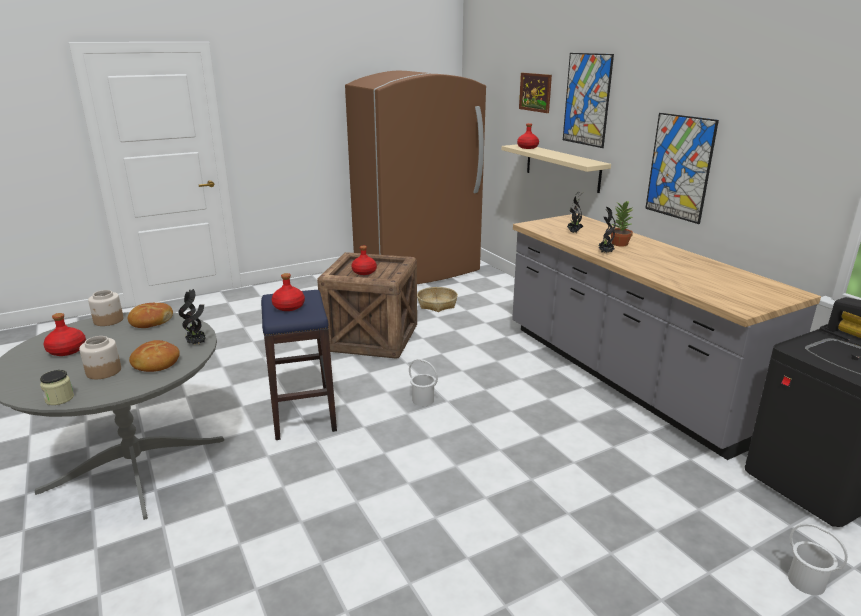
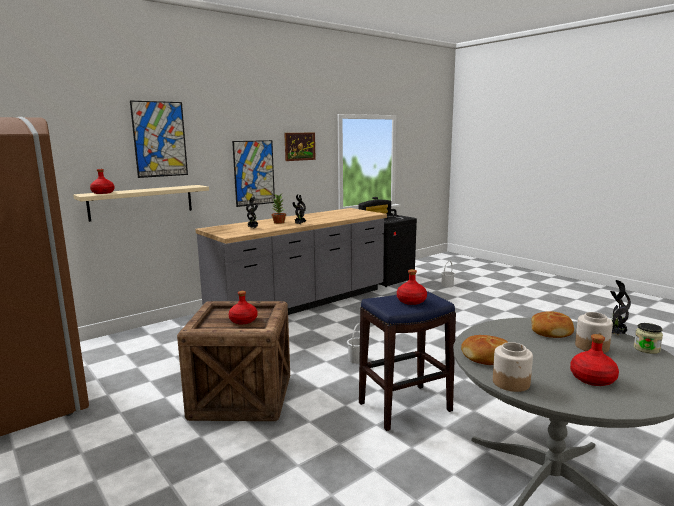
camera: 100 degrees left, 10 degrees down
(197, 344) = (503, 325): potted plant -> potted plant (614, 334)
(437, 304) = (153, 371): basket -> none
(535, 92) = (82, 139): picture -> picture (299, 146)

